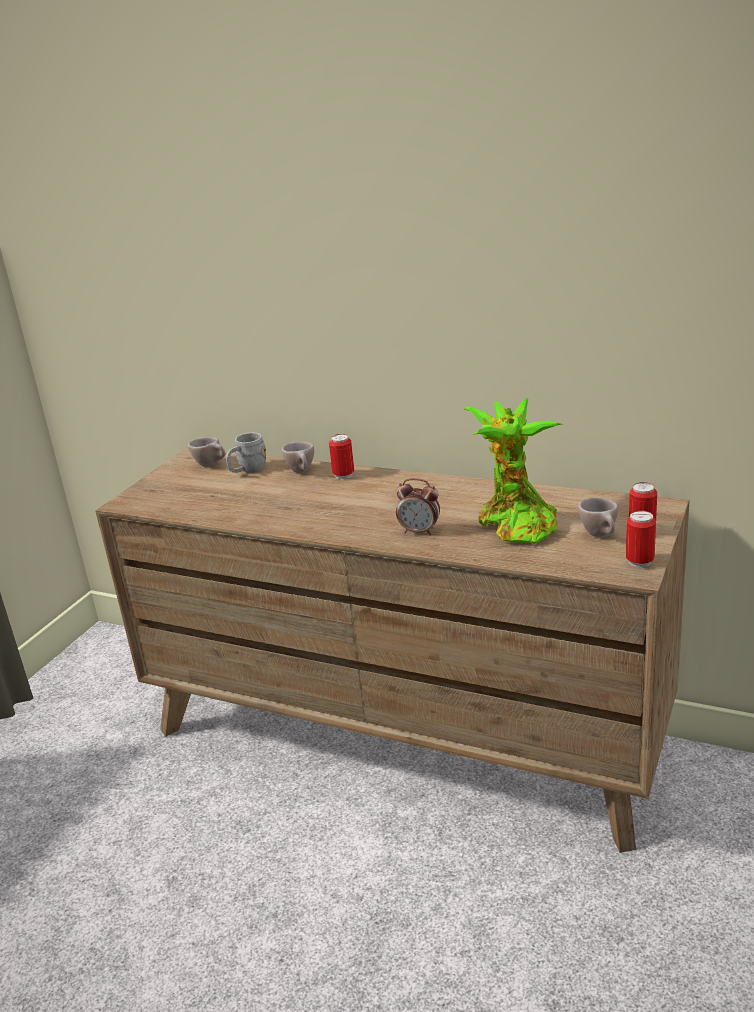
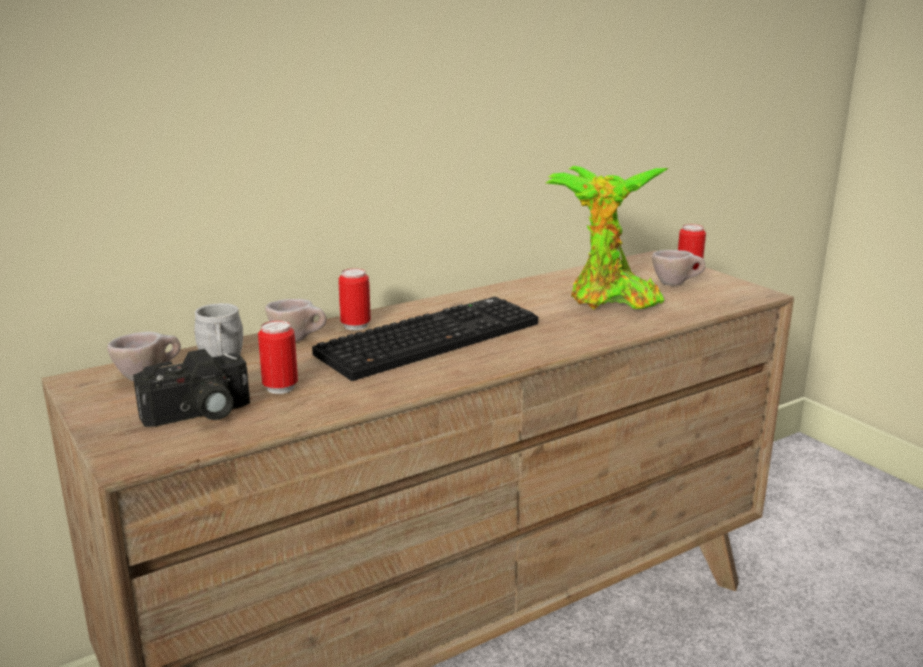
camera: 60 degrees left, 5 degrees down
(180, 495) = (198, 415): none -> camera
(352, 501) = (430, 338): none -> keyboard
(419, 531) = (559, 332): alarm clock -> none
(639, 562) = (740, 287): can -> can (280, 388)

